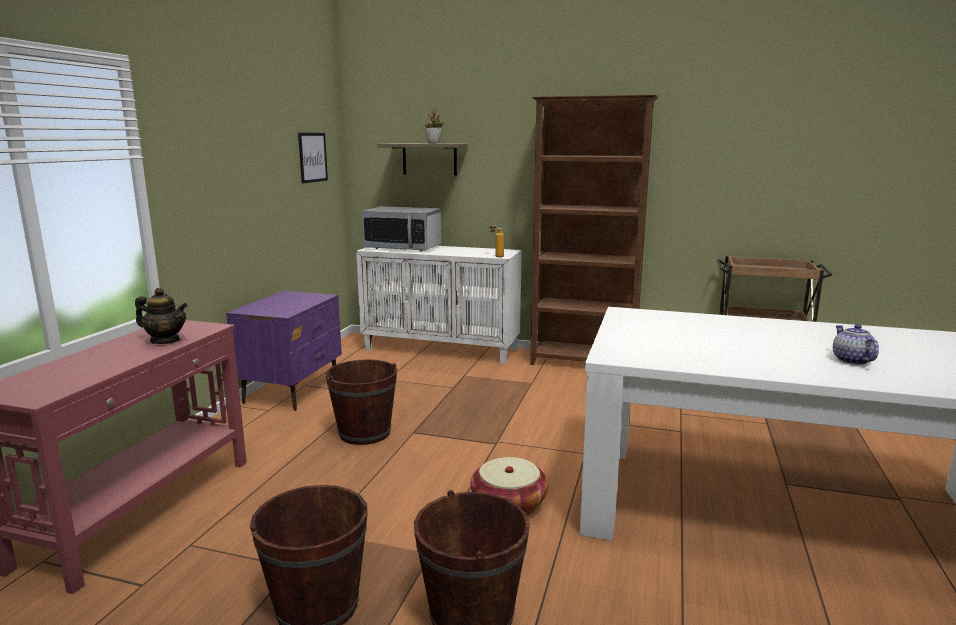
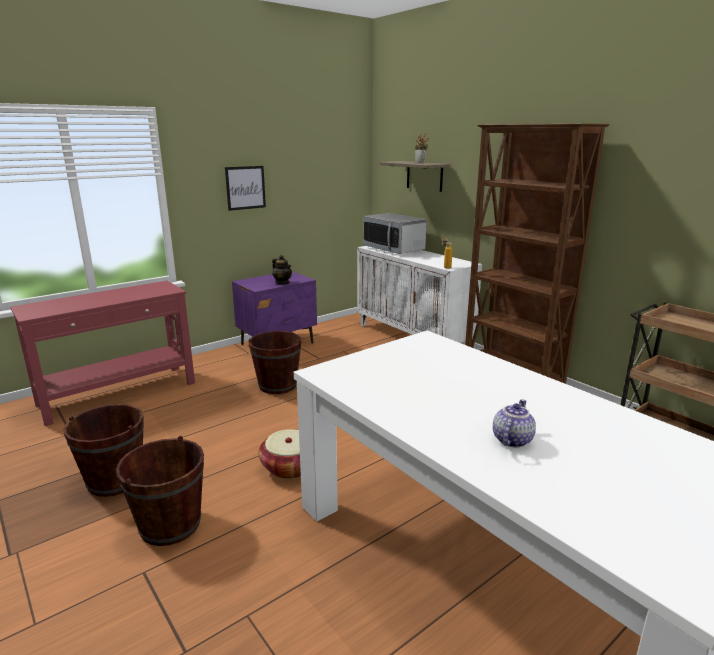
camera: 35 degrees right, 5 degrees up
(165, 341) = (135, 295): teapot -> teapot (282, 283)
(312, 157) = (334, 171): picture -> picture (245, 187)

